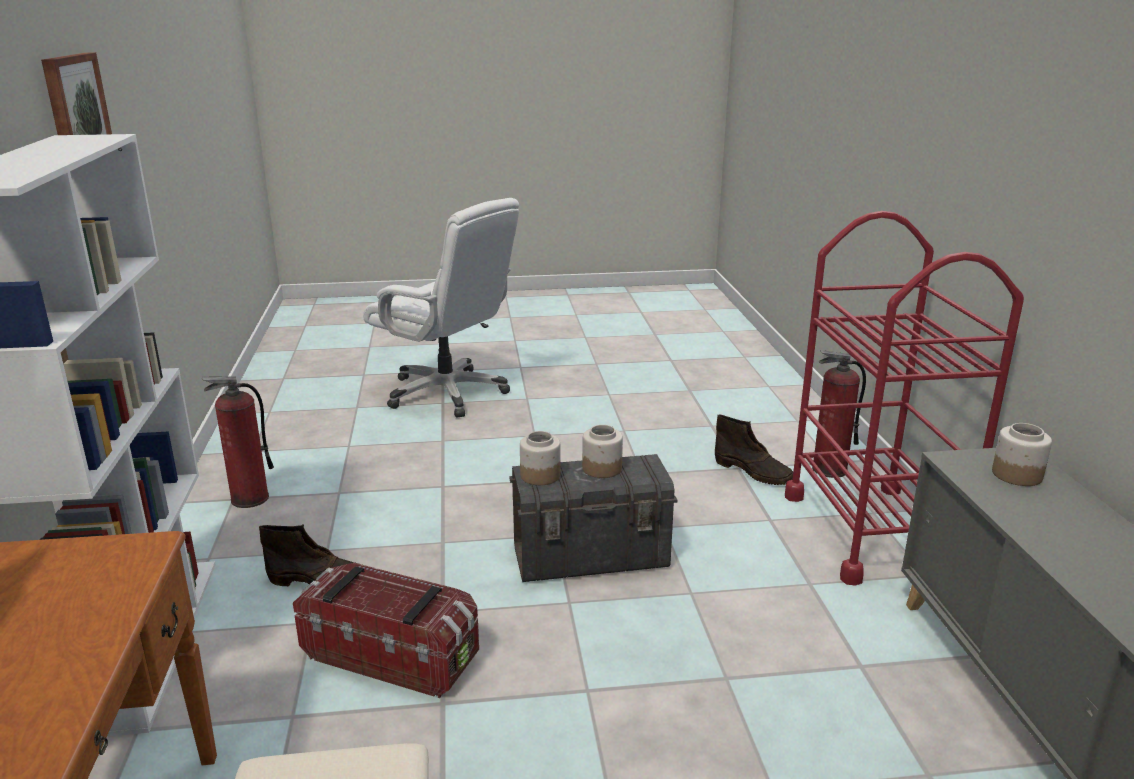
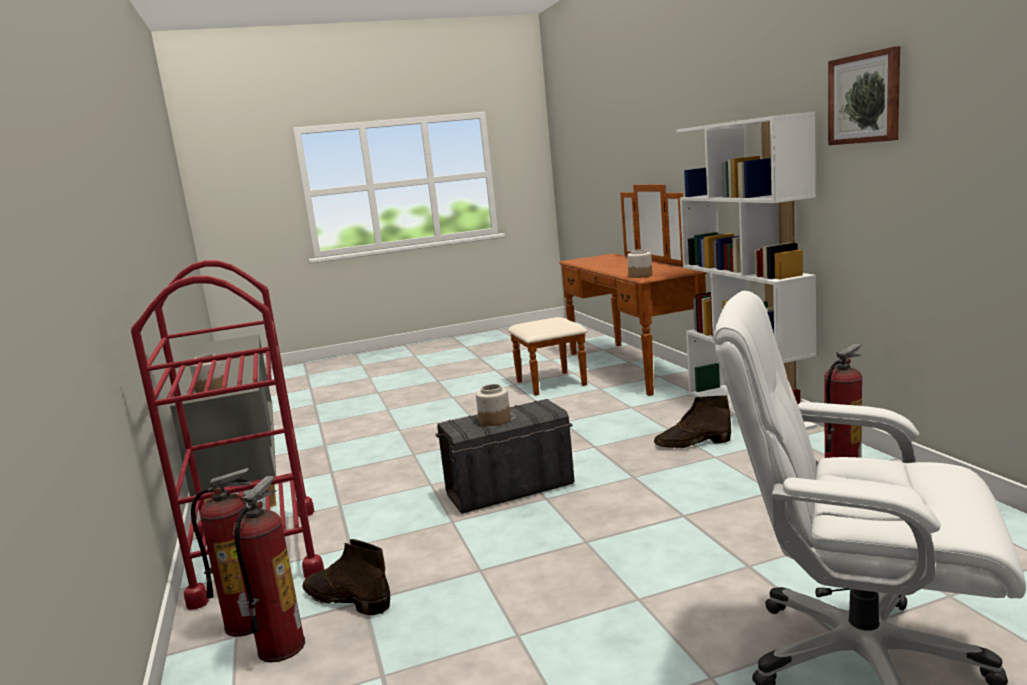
camera: 170 degrees right, 10 degrees down
(392, 655) = (605, 428): storage box -> none
(539, 476) = (540, 409): jar -> jar (640, 275)
(790, 450) = (281, 646): none -> fire extinguisher

